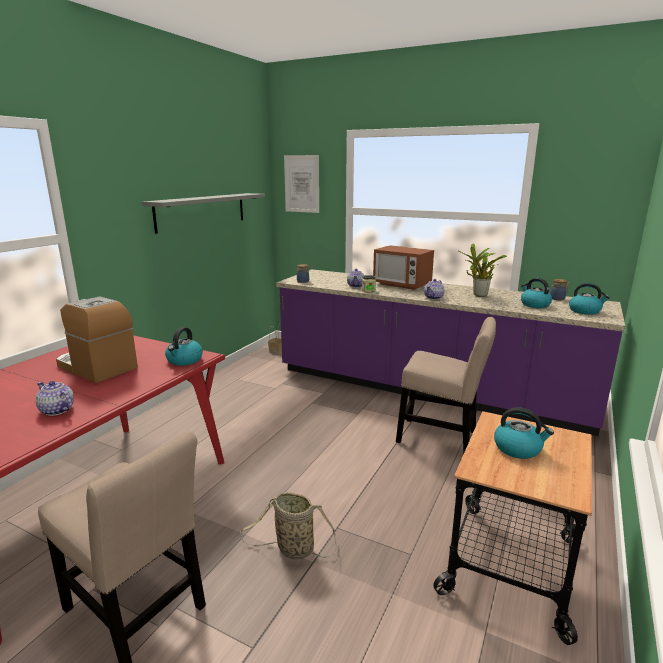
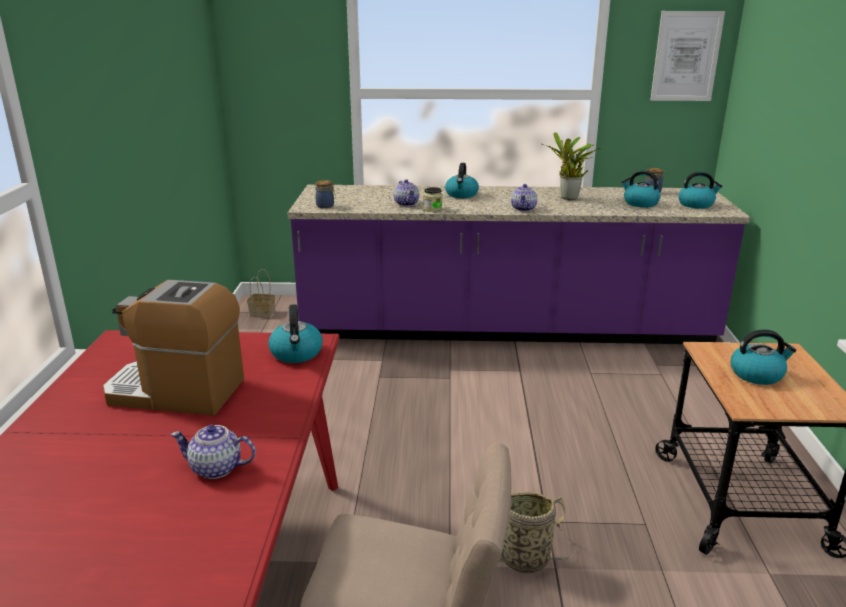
camera: 25 degrees left, 5 degrees up
(202, 211) = (161, 112): grey shelf -> none
(302, 184) = (273, 55): picture -> picture (686, 56)
(402, 285) = (461, 195): microwave -> kettle
(441, 438) = (569, 385): beige chair -> none

